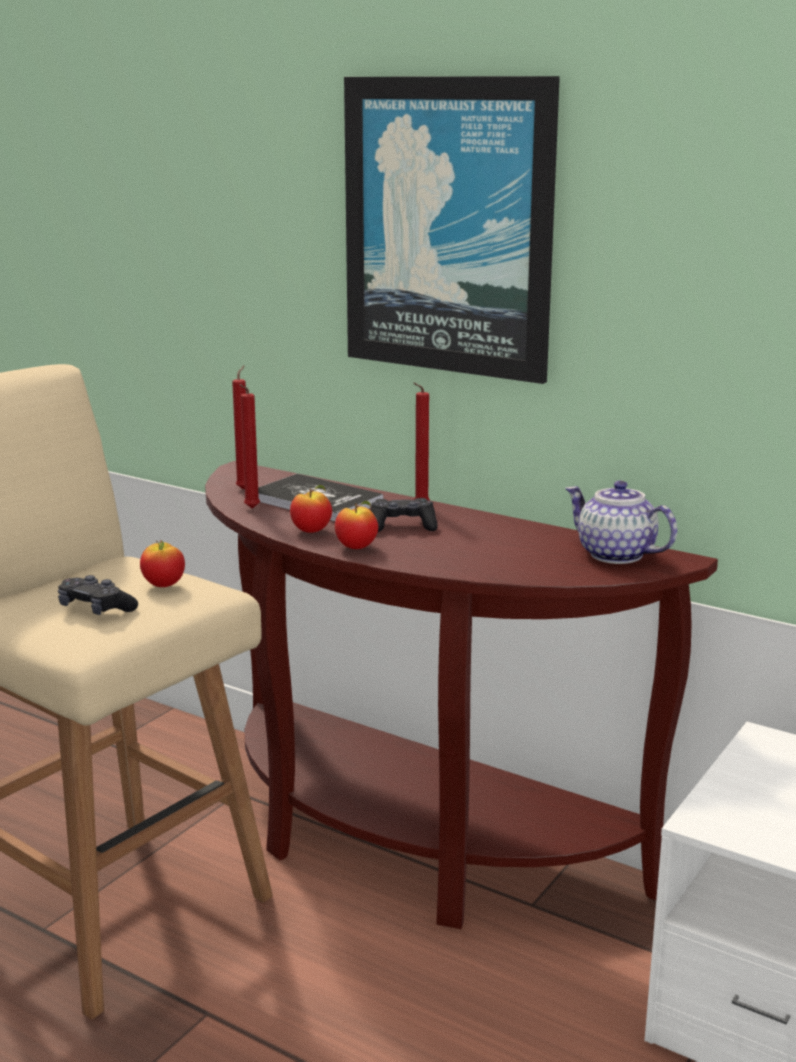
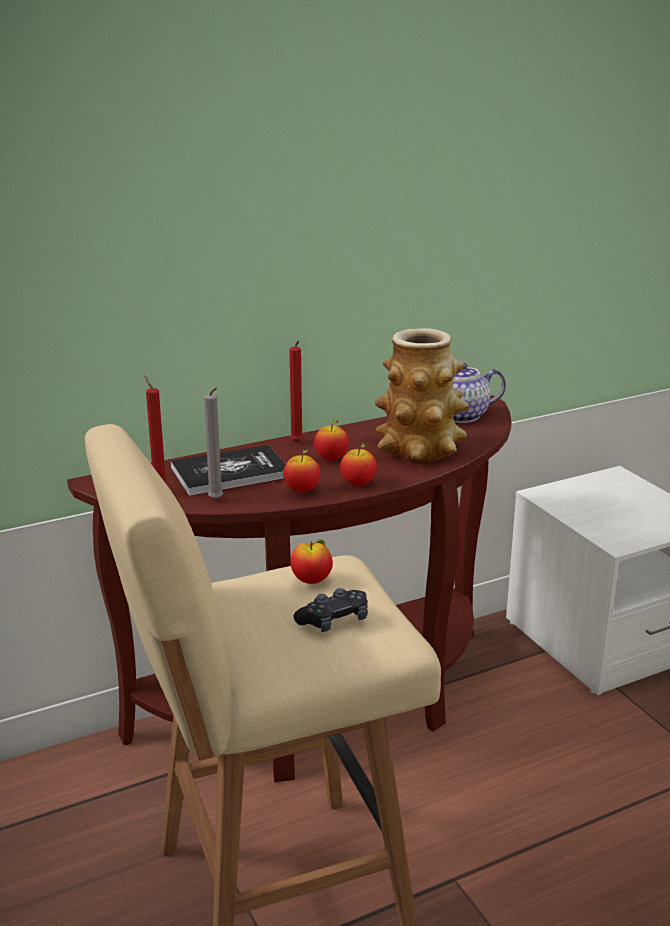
camera: 60 degrees left, 5 degrees up
(250, 509) = (217, 500): red candle -> grey candle
(402, 526) = (331, 458): black game controller -> apple
(449, 227) = (280, 204): picture -> none
(483, 555) = (420, 450): none -> vase

